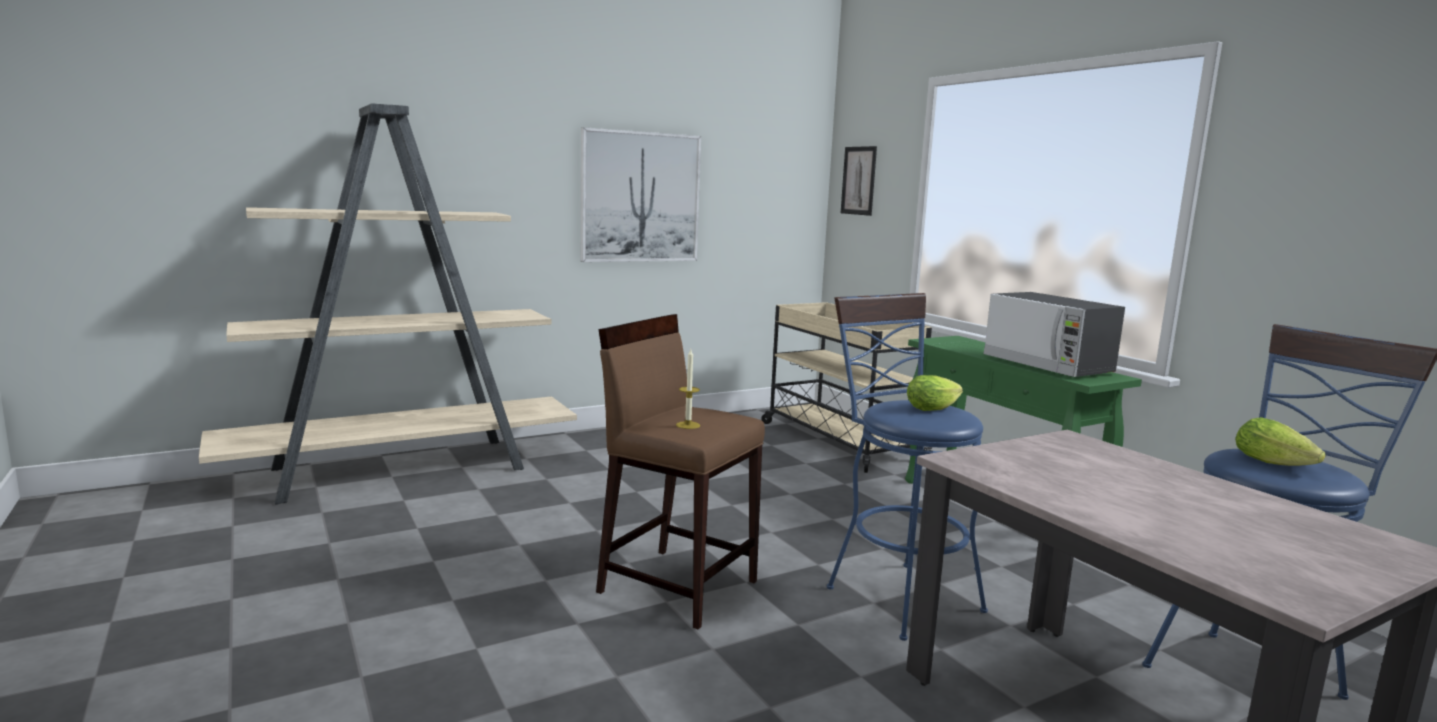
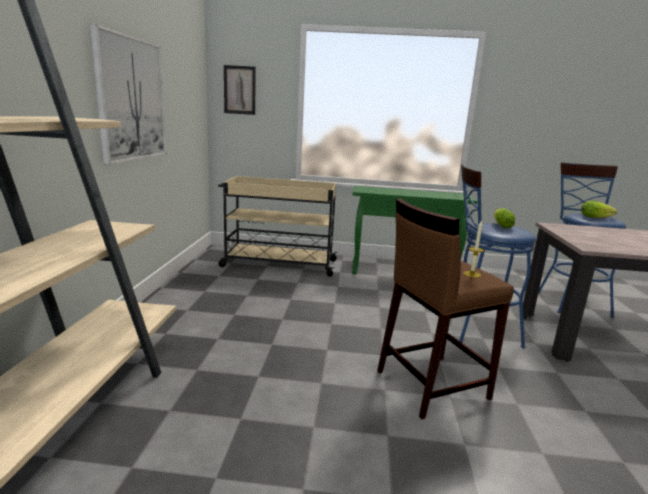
camera: 55 degrees left, 5 degrees up
(1047, 365) = (434, 194): microwave -> none

